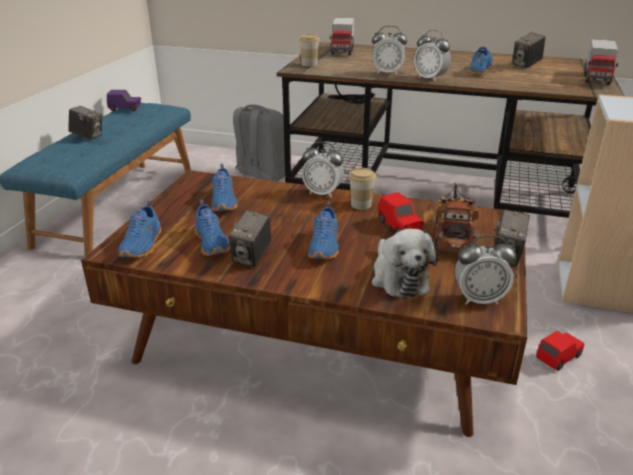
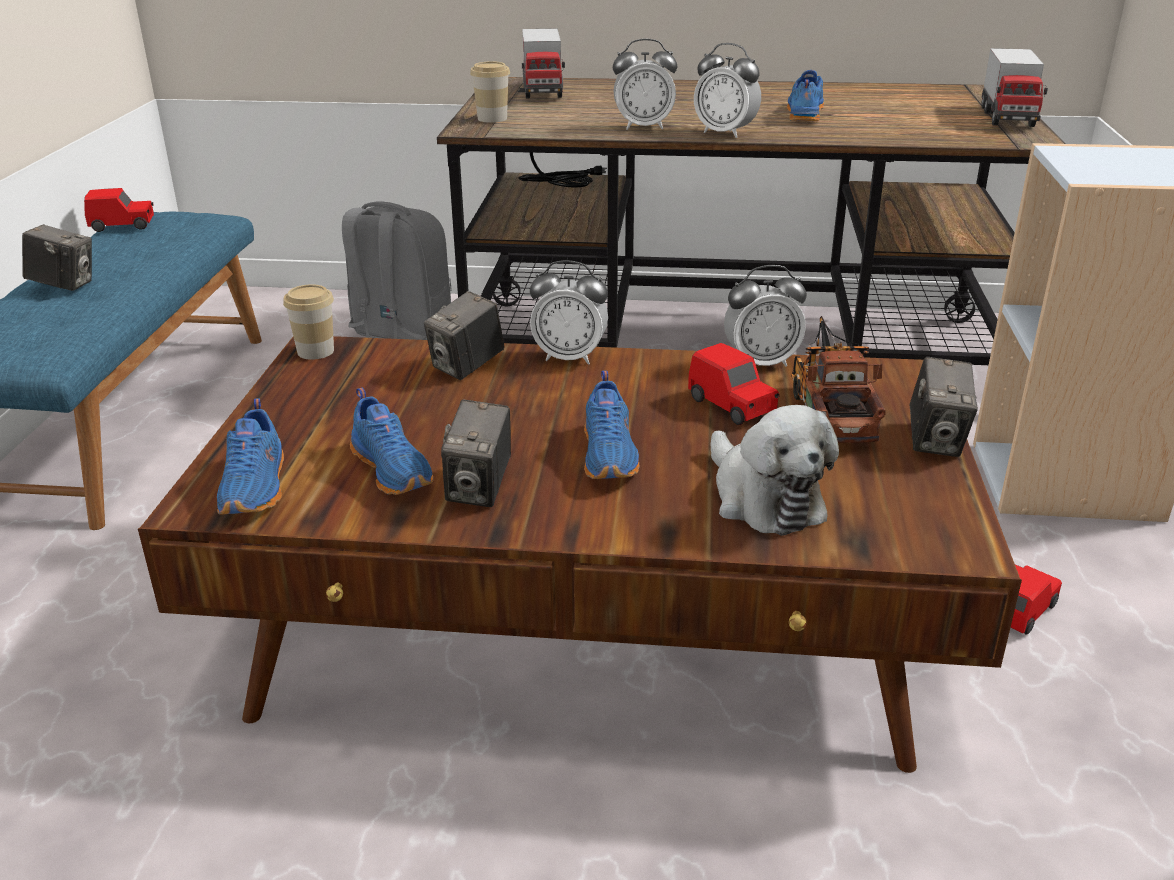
camera: 10 degrees left, 0 degrees up
(125, 108) = (123, 225): purple toy car -> red toy car
(225, 202) = (389, 390): blue shoe -> none
(361, 205) = (648, 372): cup -> cup (315, 351)
(479, 299) = (917, 521): alarm clock -> alarm clock (761, 363)
(526, 65) = (879, 100): camera -> camera (467, 367)

